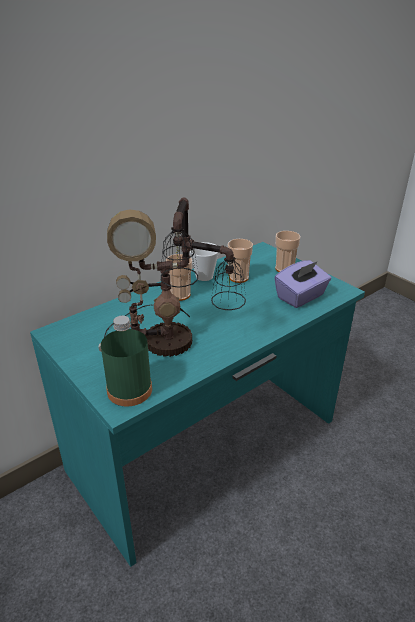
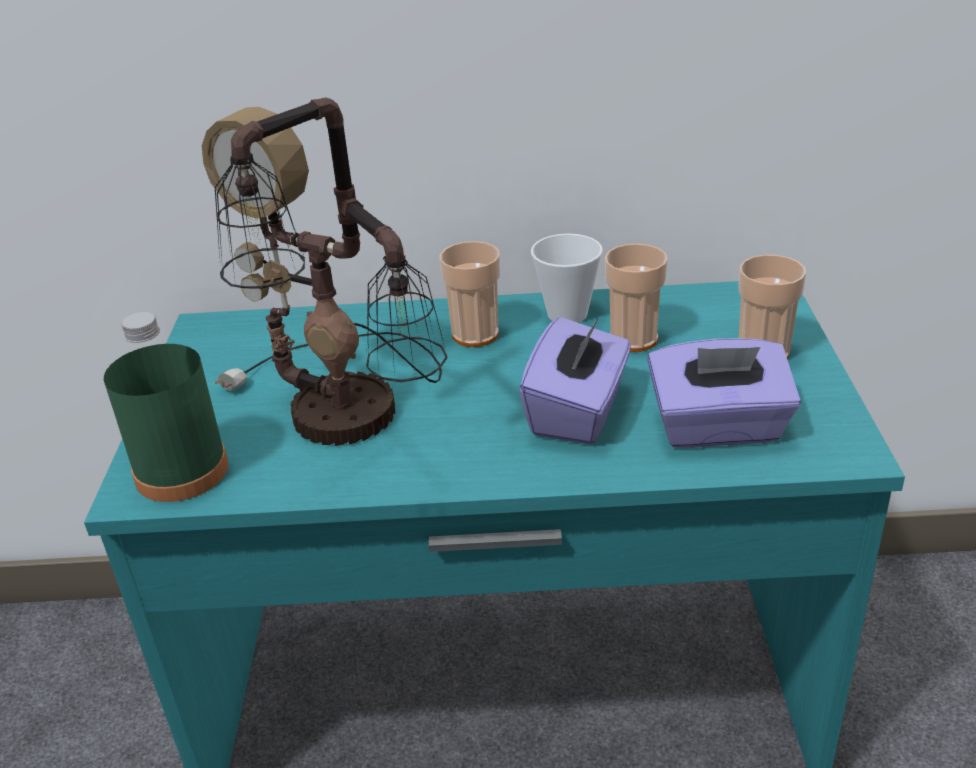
camera: 40 degrees right, 0 degrees up
(252, 308) = (578, 412): none -> purple tissue box

